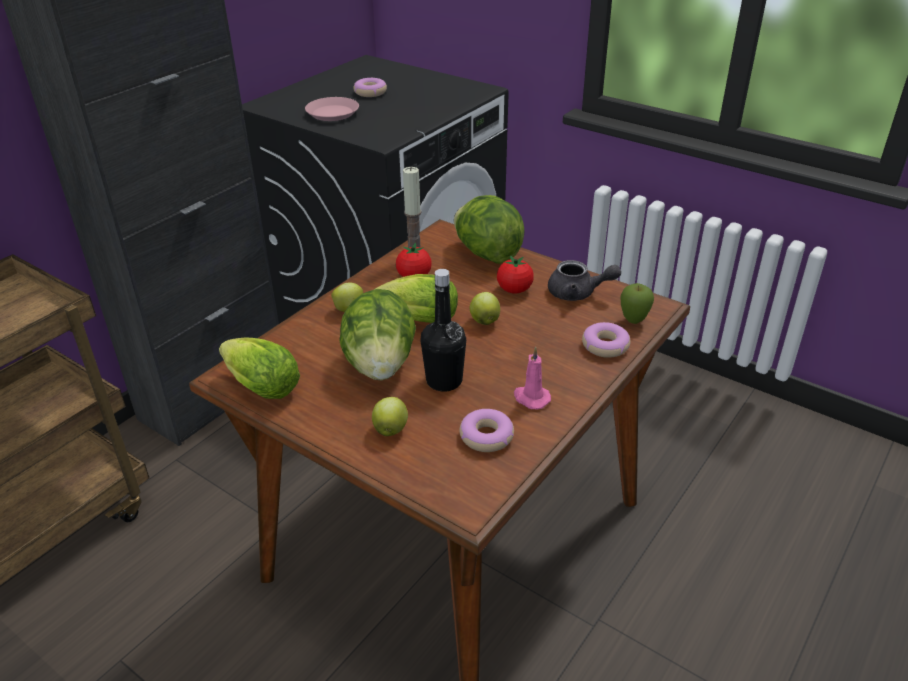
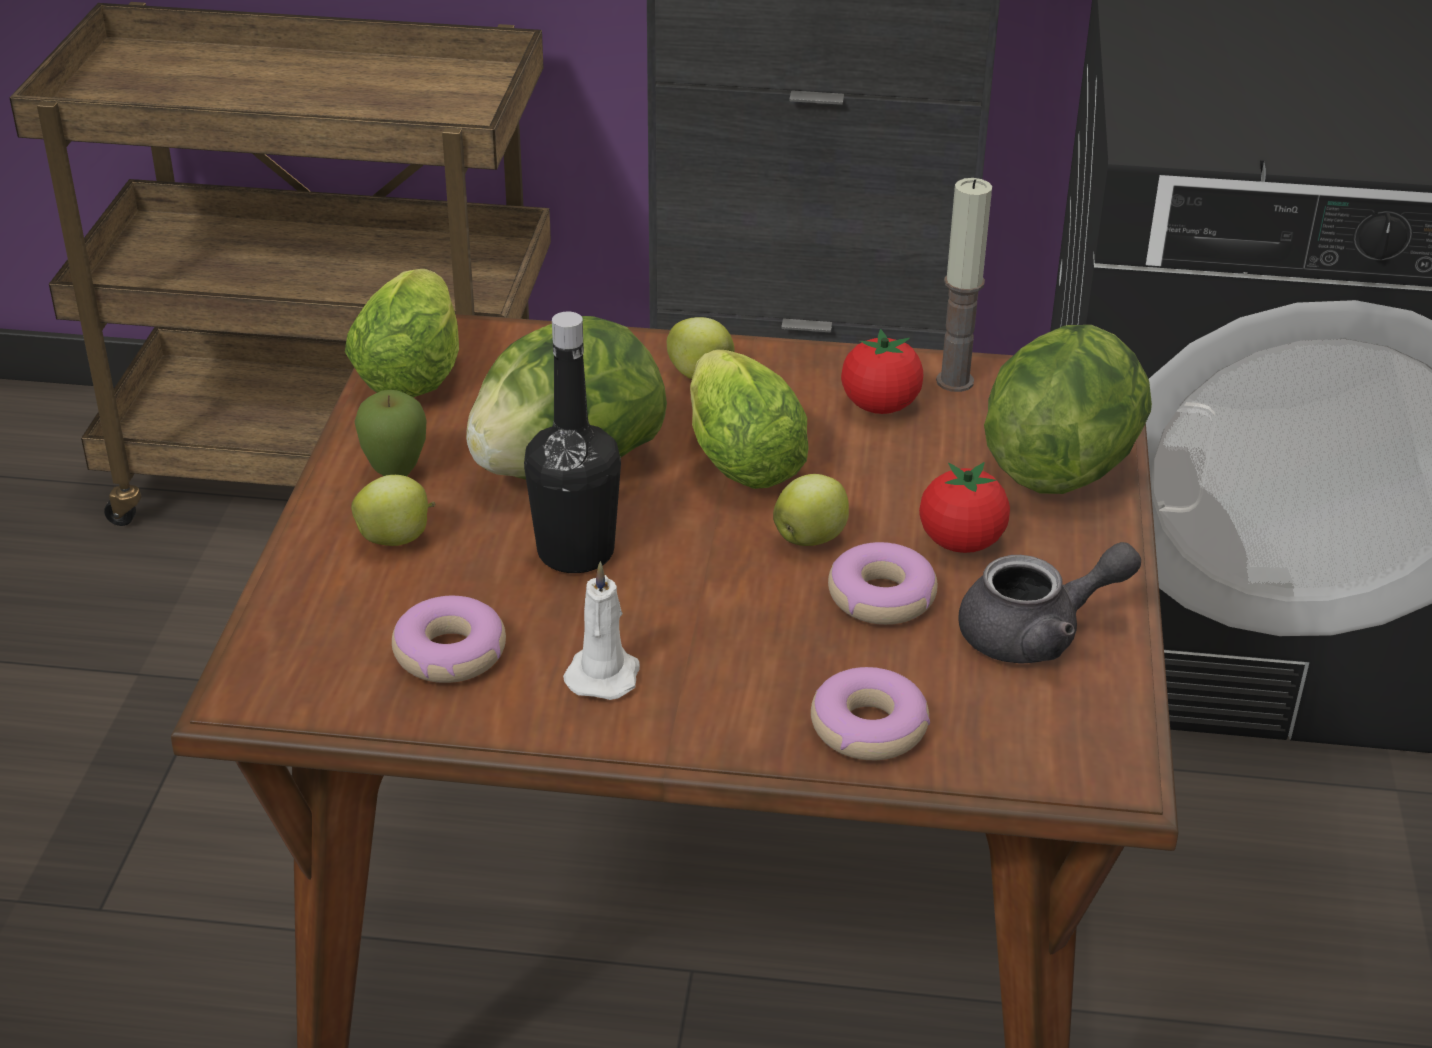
camera: 60 degrees right, 0 degrees up
(333, 113) = (1206, 56): pink plate -> none
(370, 92) = (1364, 58): donut -> donut (881, 597)
(530, 398) = (604, 674): pink candle -> white candle
(578, 293) = (1037, 634): grey teapot -> grey teapot turned 90 degrees counterclockwise
(633, 321) = (1005, 747): apple -> apple (395, 474)

